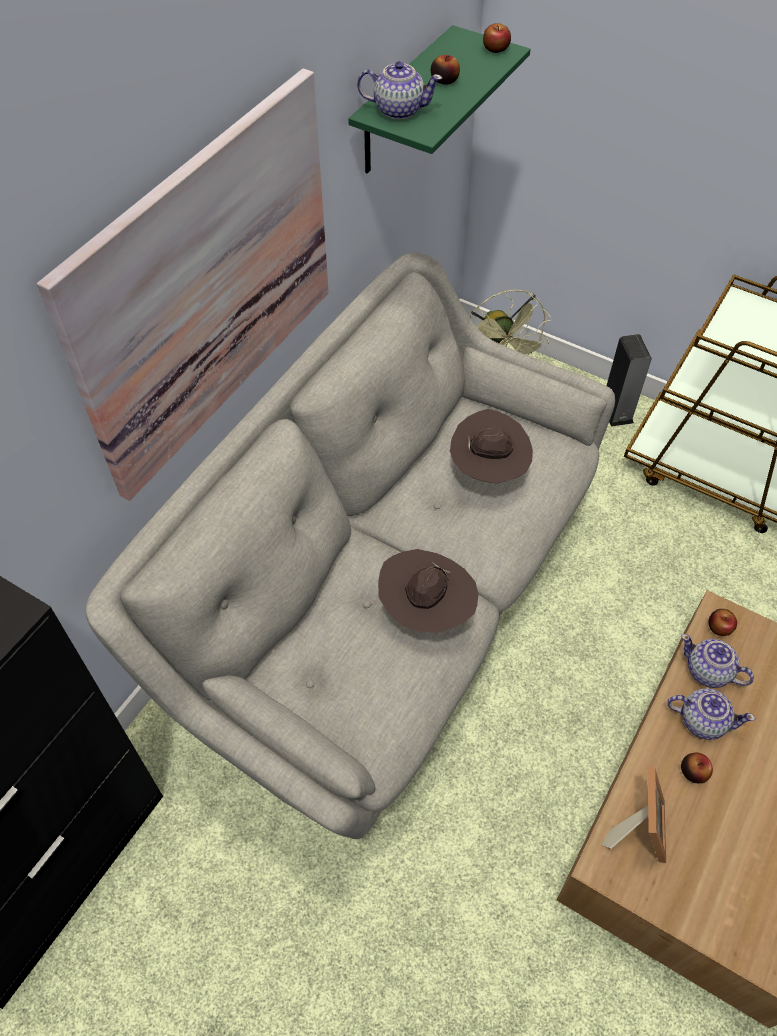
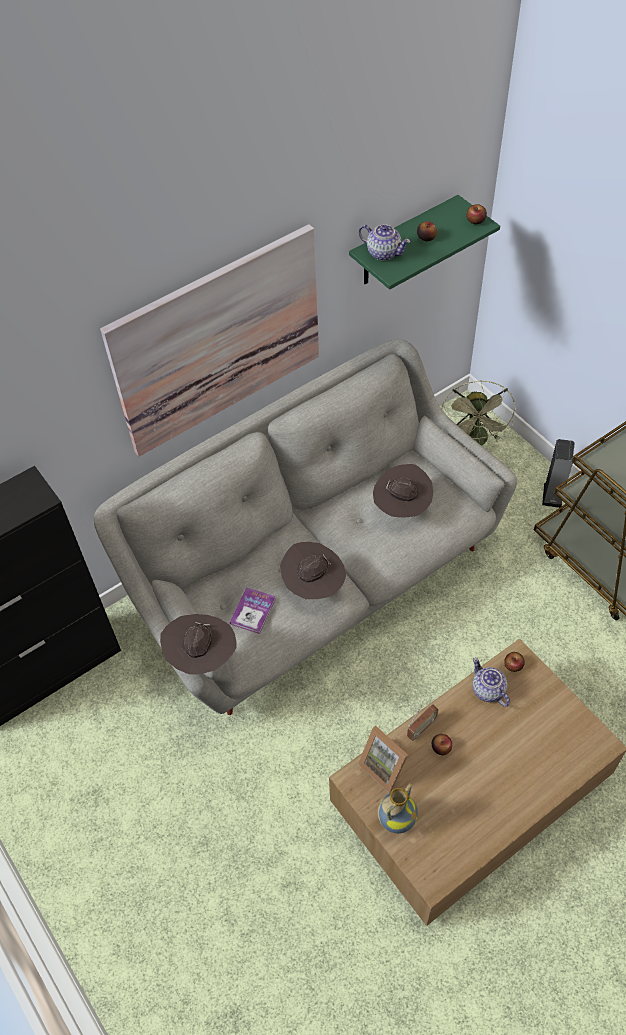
camera: 25 degrees right, 0 degrees up
(330, 770) = (201, 656): none -> brown hat
(361, 675) = (253, 611): none -> book
(638, 828) = (385, 766): picture frame -> picture frame turned 105 degrees clockwise
(654, 754) = (421, 728): none -> radio
(691, 901) = (395, 820): none -> vase
(702, 720) = (465, 719): teapot -> none

